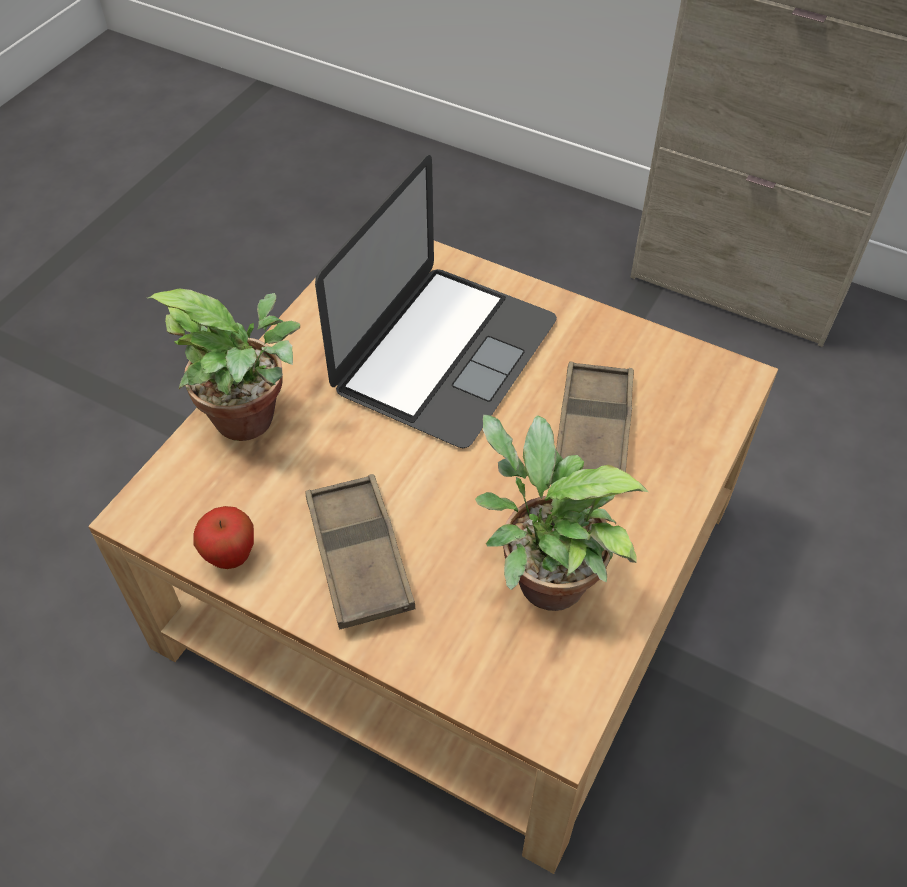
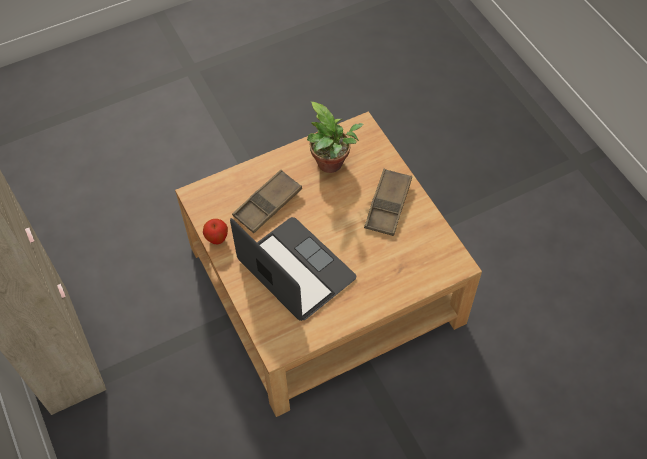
camera: 145 degrees left, 5 degrees up
(231, 557) = (433, 229): apple -> apple (217, 239)
(253, 420) = (395, 282): potted plant -> none
(445, 354) = (295, 269): laptop -> laptop turned 75 degrees clockwise

